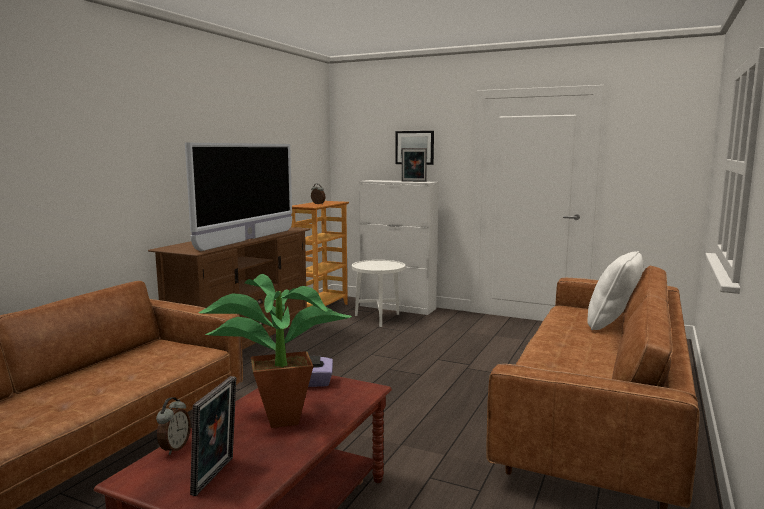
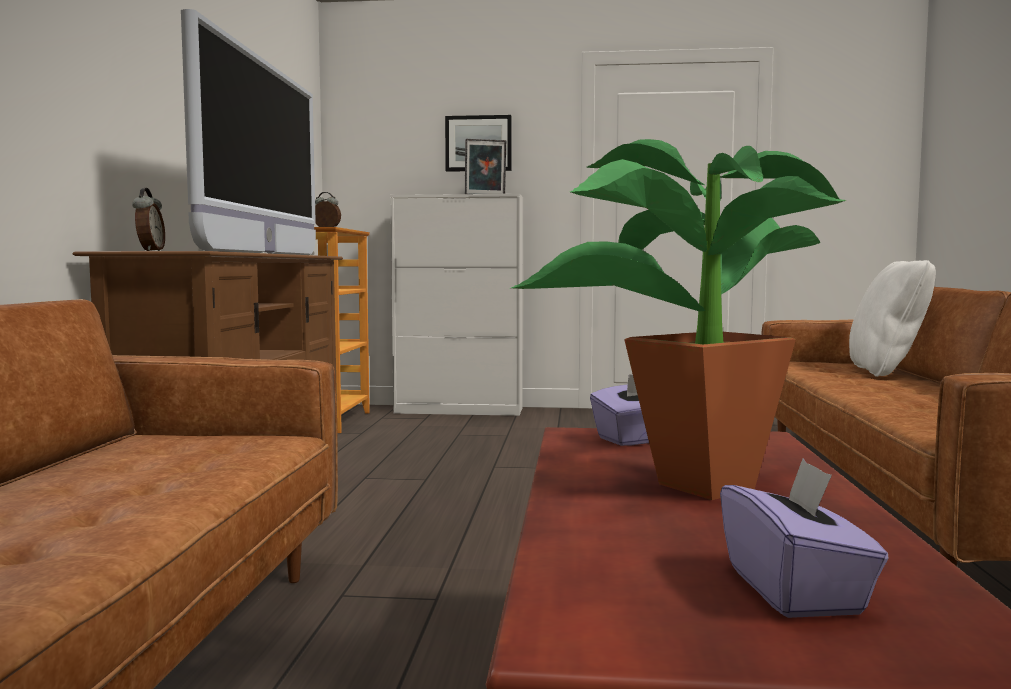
camera: 20 degrees left, 5 degrees down
(174, 448) = (564, 558): alarm clock -> alarm clock (149, 251)
(216, 476) = (795, 590): picture frame -> purple tissue box
(378, 319) = (446, 425): white side table -> none

